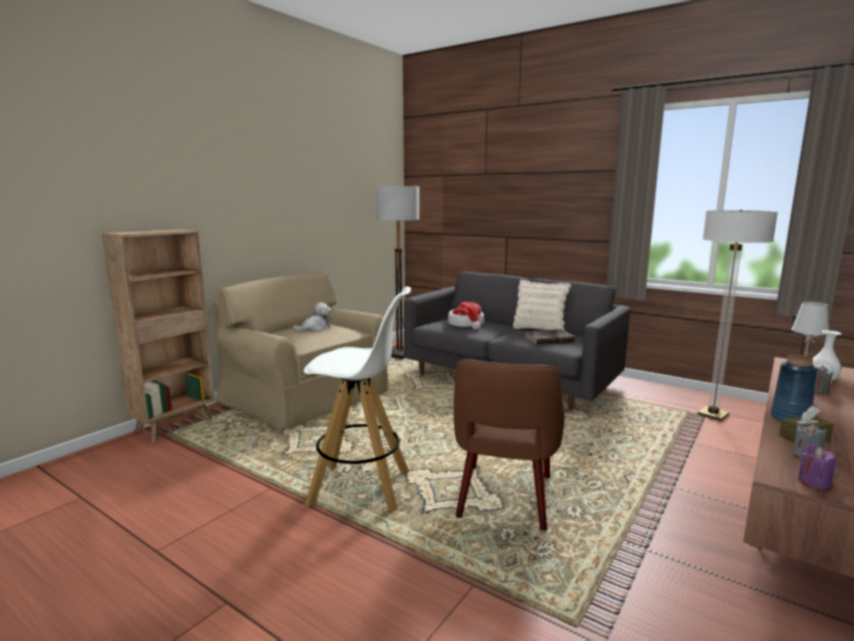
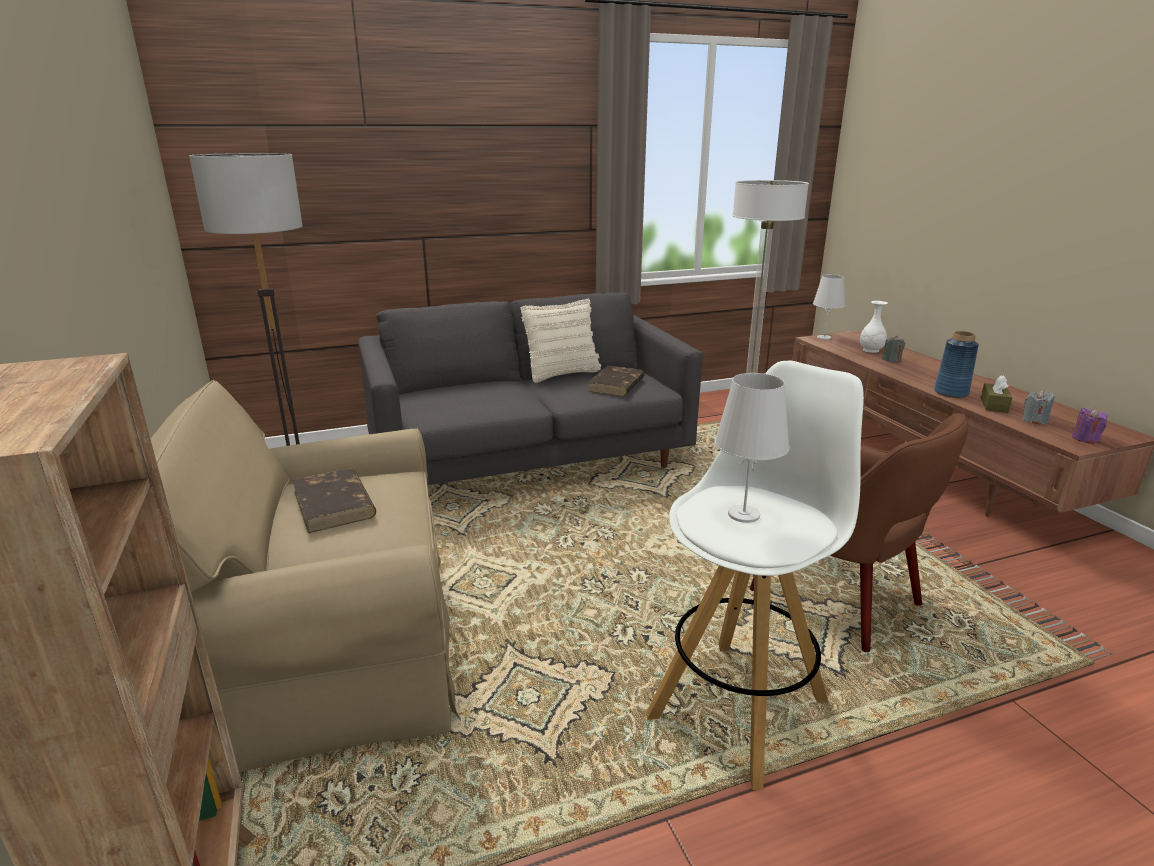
camera: 55 degrees left, 10 degrees up
(315, 328) = (334, 504): plush toy -> brown book
(346, 356) = (743, 514): none -> white table lamp
(466, 324) = (472, 398): hat -> none

